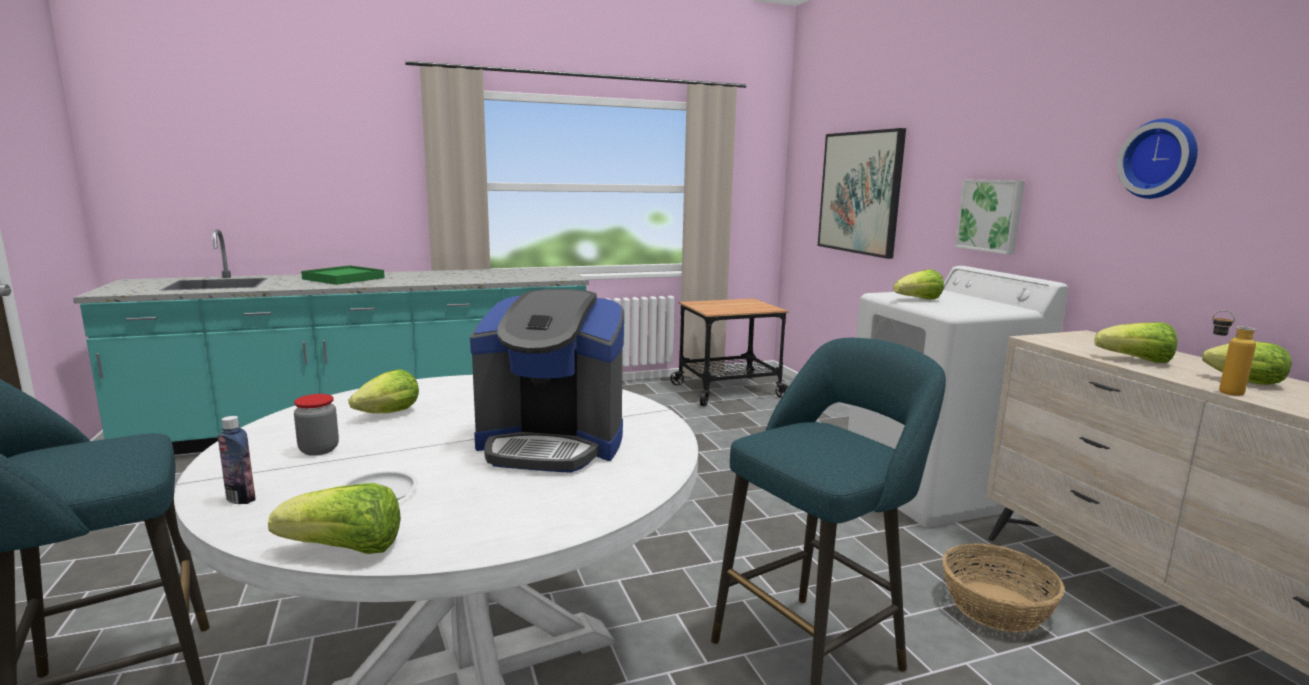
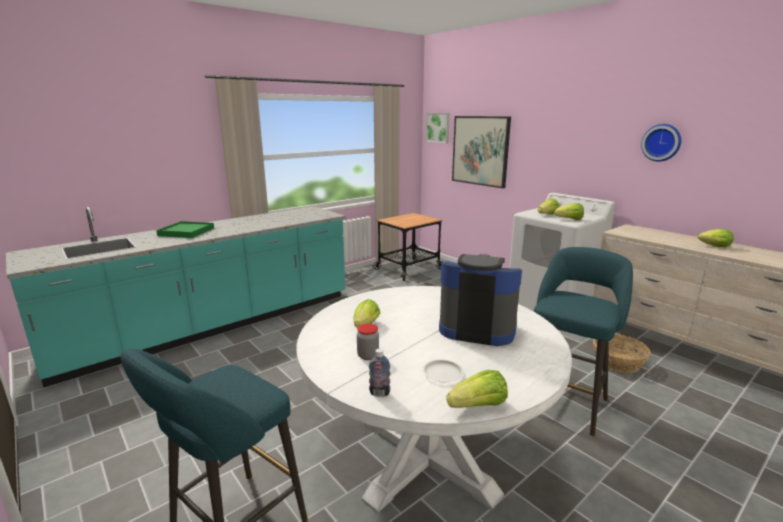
camera: 20 degrees left, 5 degrees up
(552, 444) = (477, 328): coffee machine -> coffee machine turned 150 degrees counterclockwise
(990, 215) = (567, 166): picture -> picture (438, 127)
(1136, 360) = (666, 240): lettuce -> lettuce (569, 219)
(1220, 391) = (713, 253): bottle -> none

